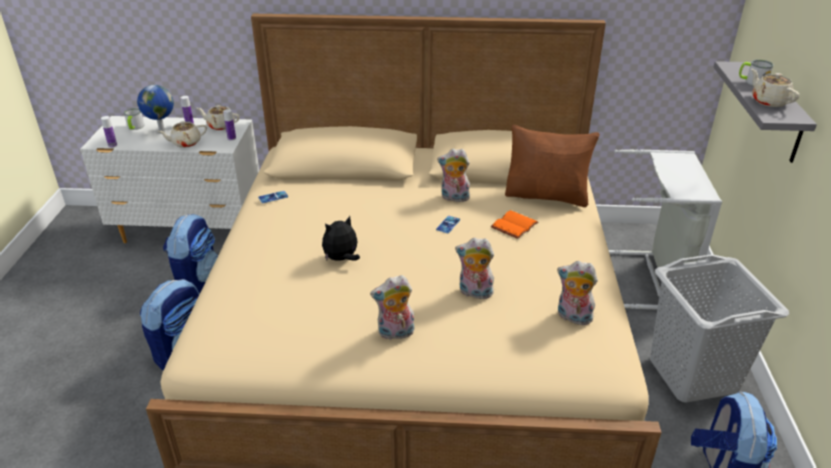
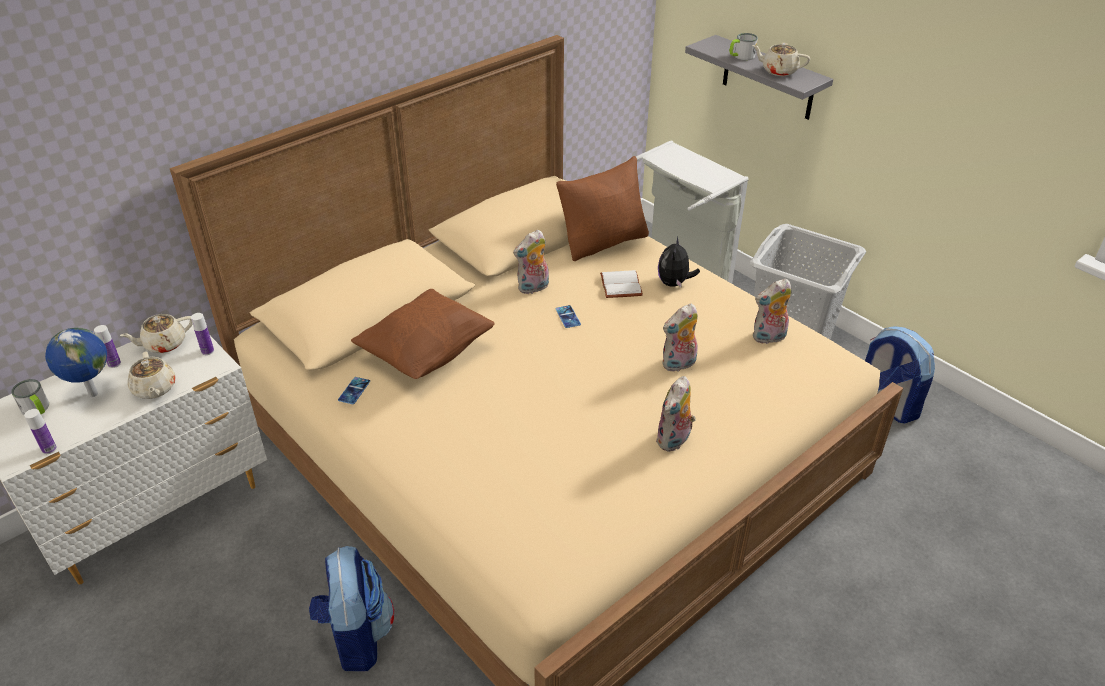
camera: 45 degrees left, 5 degrees up
(185, 143) = (154, 389): beige teapot -> beige teapot turned 45 degrees counterclockwise
(197, 280) = (256, 557): backpack -> none
(336, 199) = (427, 353): none -> brown pillow
(341, 259) = (529, 408): plush toy -> plush toy (674, 283)
(513, 225) = (619, 285): orange book -> white book

